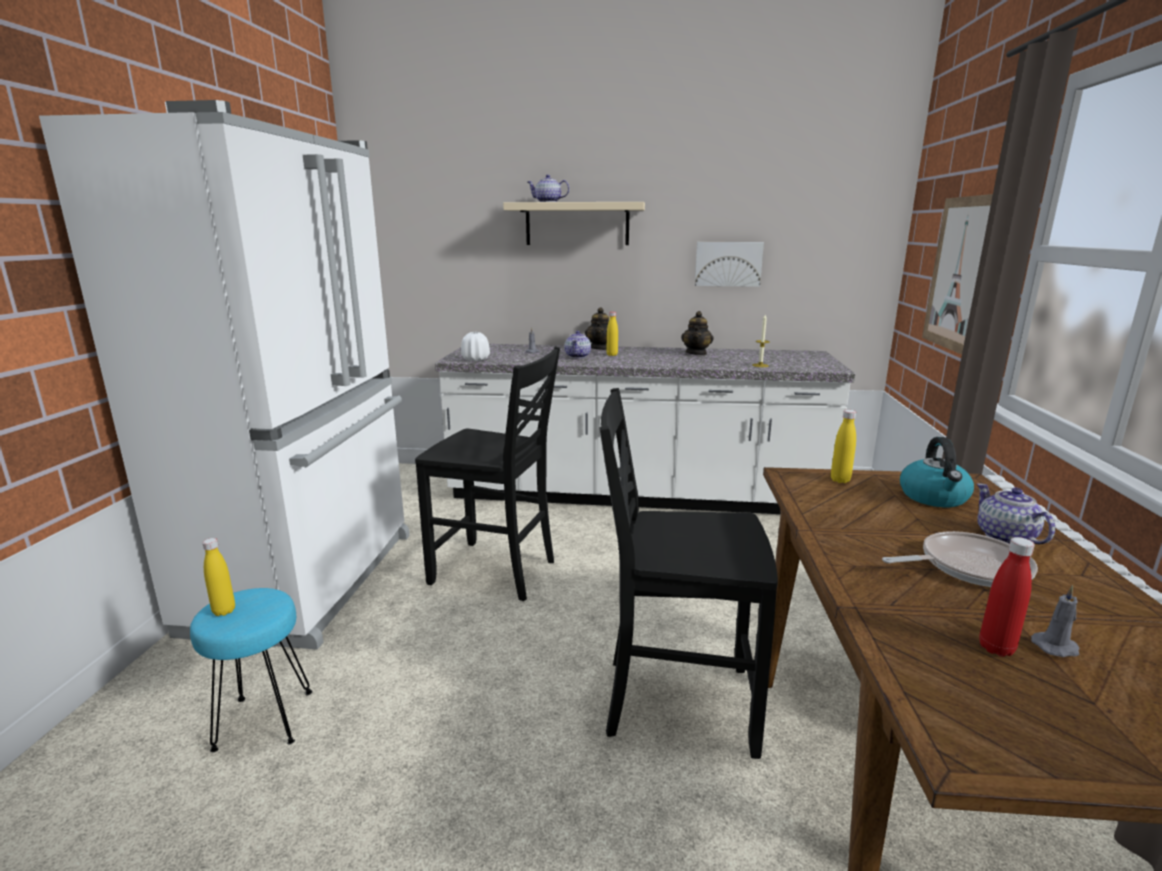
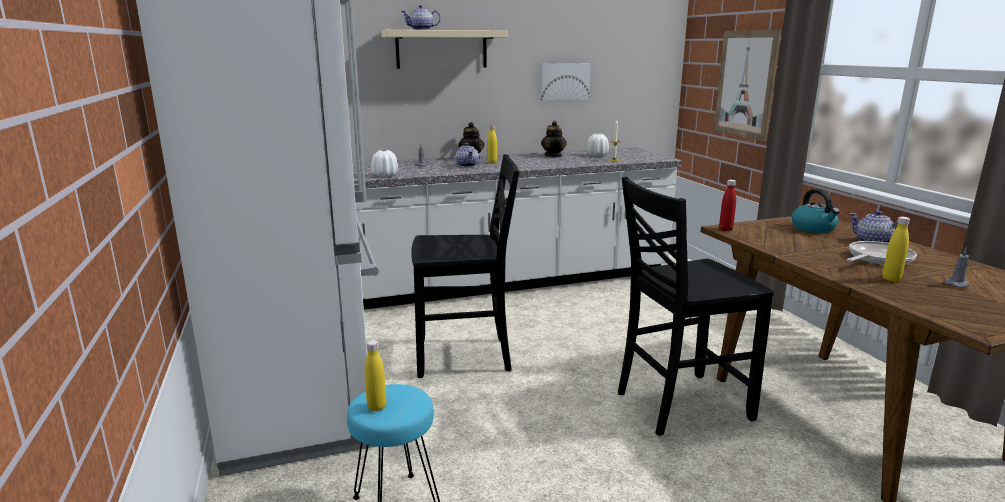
camera: 25 degrees left, 0 degrees up
(751, 357) = (597, 155): none -> white vase
(840, 480) = (754, 227): yellow bottle -> yellow bottle (891, 279)
(996, 648) = (937, 290): red bottle -> red bottle (725, 229)

